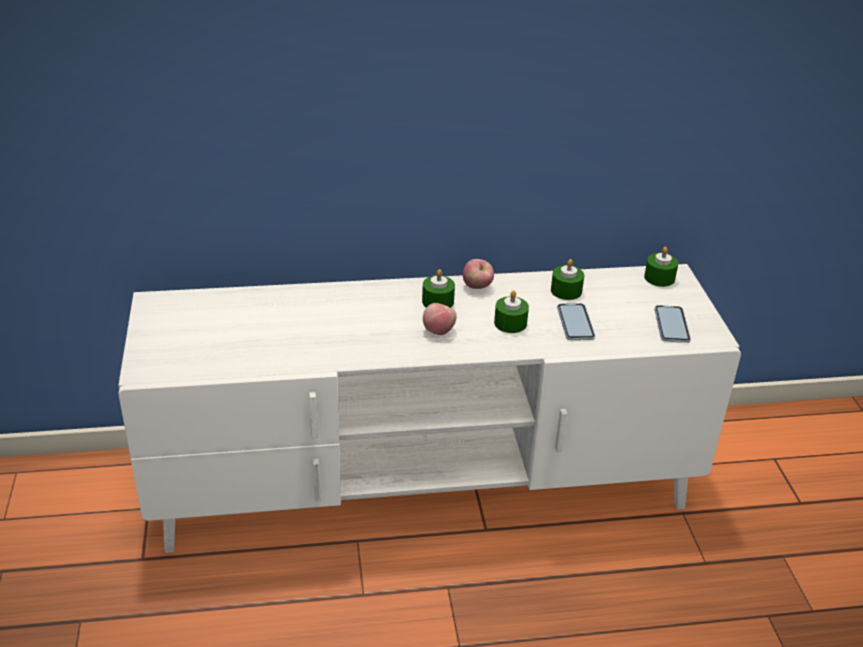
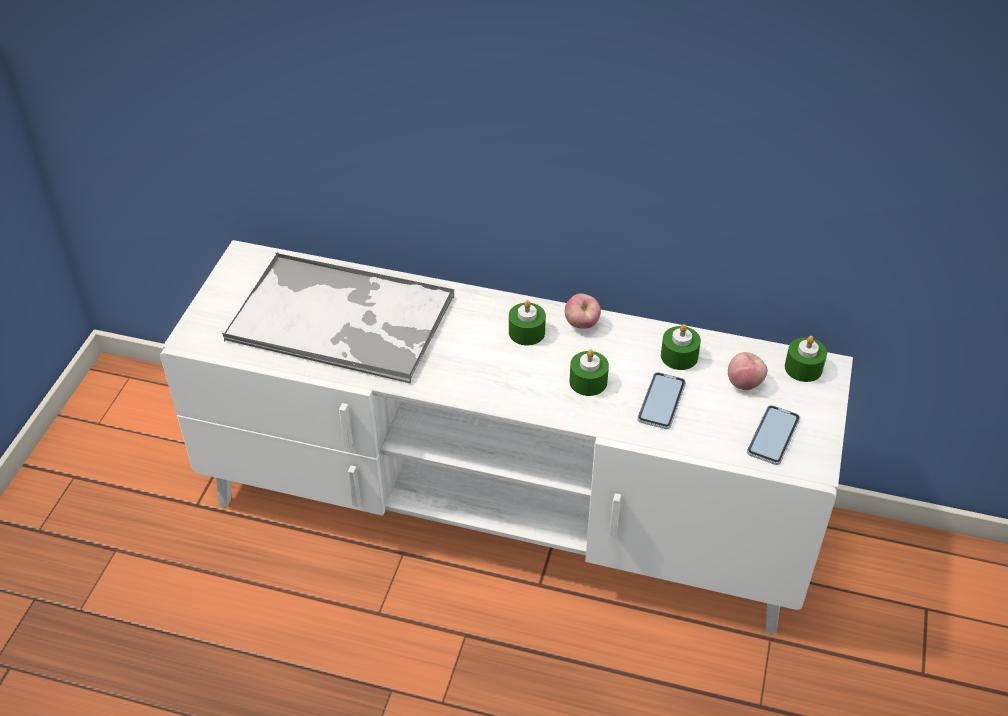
camera: 25 degrees right, 10 degrees up
(276, 327) = (343, 319): none -> tray
(438, 331) = (504, 370): apple -> apple (744, 383)

